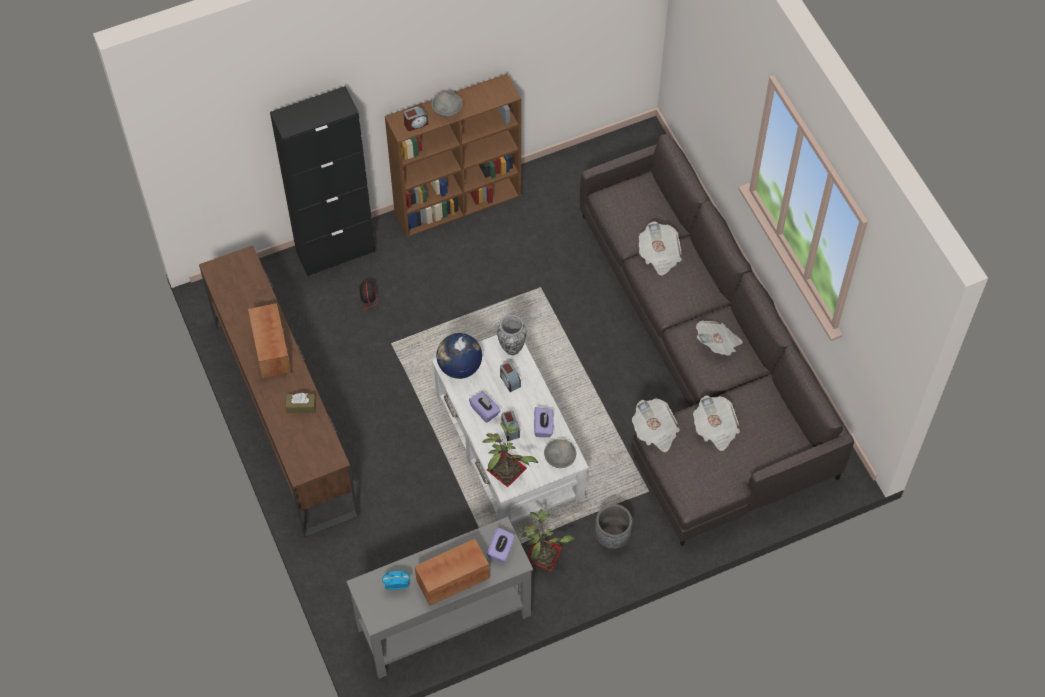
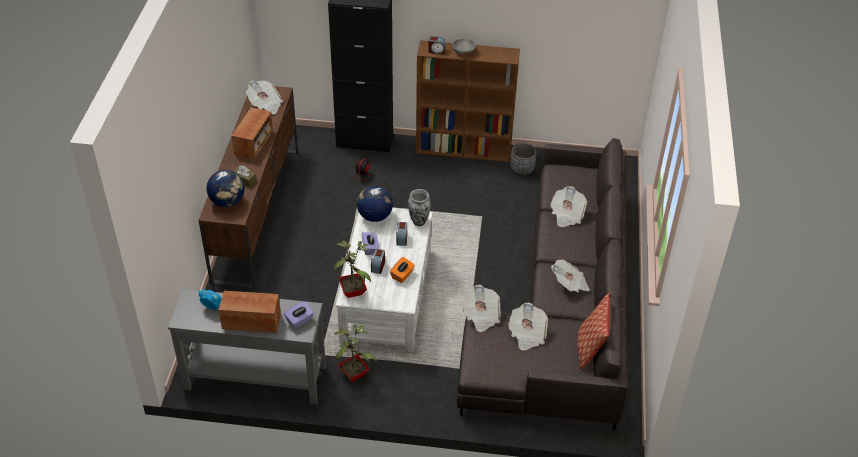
camera: 30 degrees right, 15 degrees down
(240, 286) = (265, 104): none -> newspaper
(306, 445) = (227, 202): none -> globe
(543, 427) = (402, 275): purple tissue box -> orange tissue box
(560, 458) = (398, 299): grey bowl -> none
(612, 536) = (414, 384): grey planter -> grey planter (521, 171)
(784, 411) = (590, 348): none -> pillow

